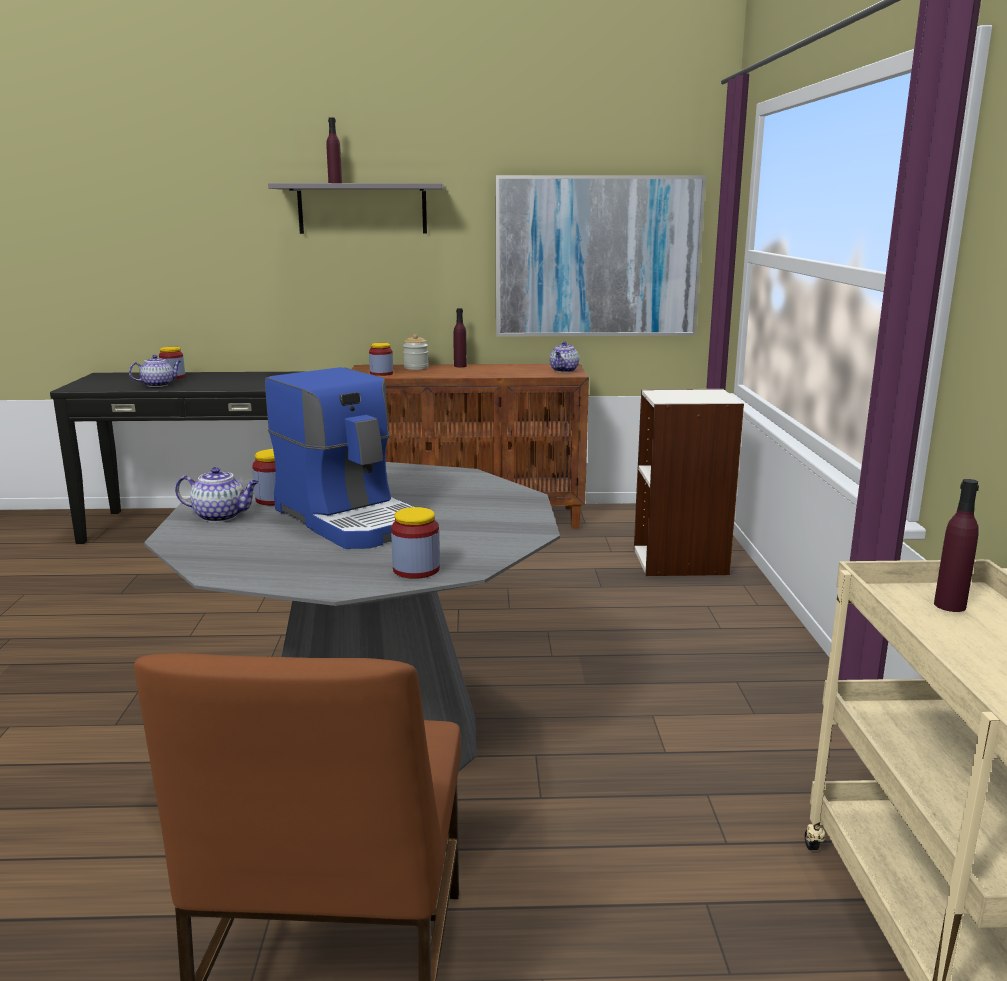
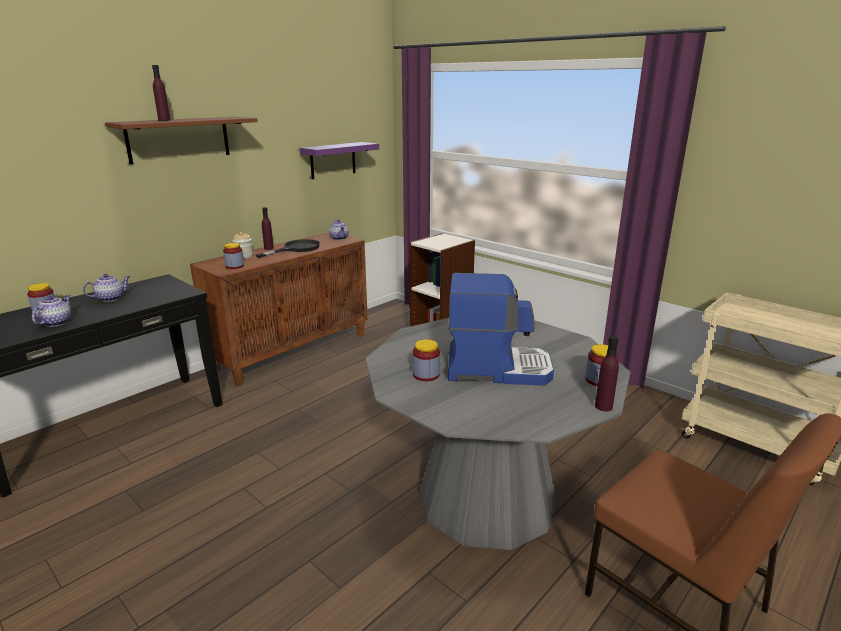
camera: 45 degrees left, 5 degrees up
(221, 516) = (433, 398): teapot -> teapot (111, 298)
(362, 209) = (179, 139): grey shelf -> brown shelf
(485, 371) = (296, 249): none -> black frying pan
(597, 257) = (333, 160): picture -> purple shelf
(949, 605) = (742, 315): purple bottle -> purple bottle (603, 406)

